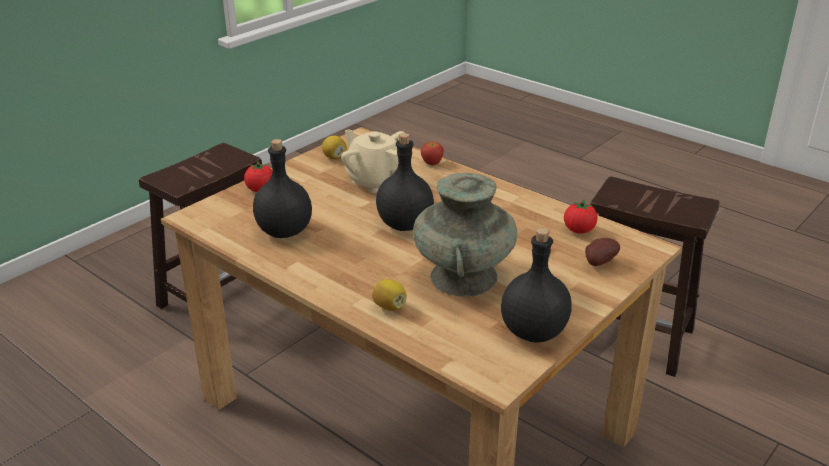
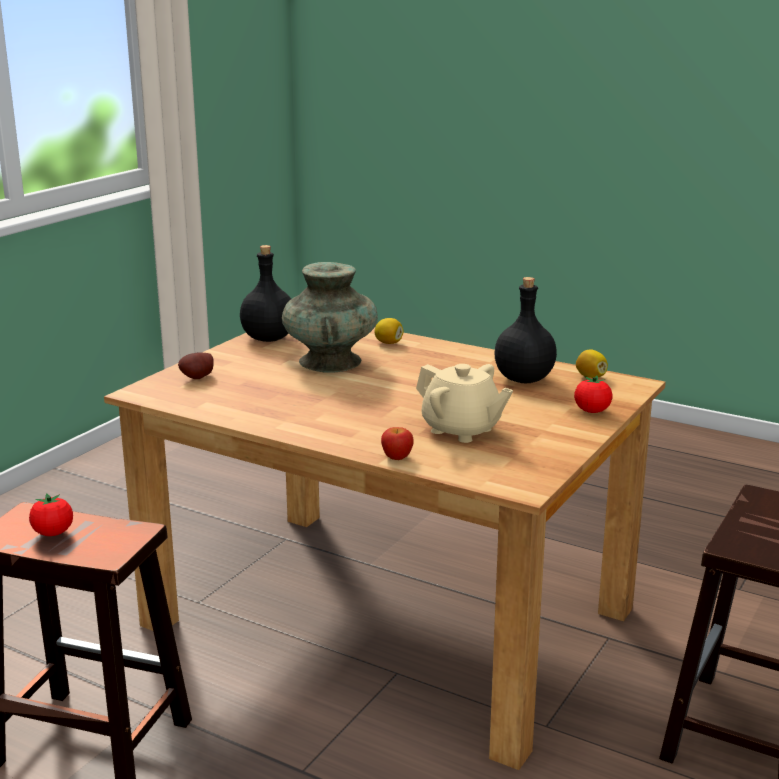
camera: 170 degrees right, 10 degrees down
(334, 157) = (538, 454): lemon -> lemon (590, 376)
(404, 224) = (402, 393): black bottle -> none
(579, 230) = (210, 400): tomato -> tomato (53, 533)

